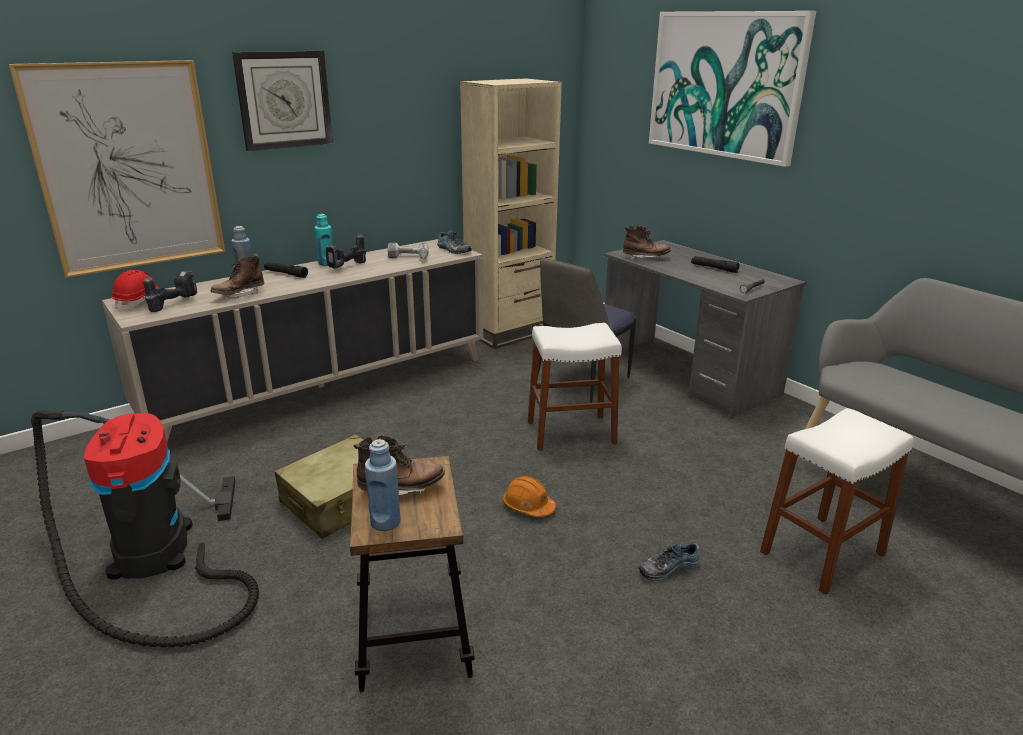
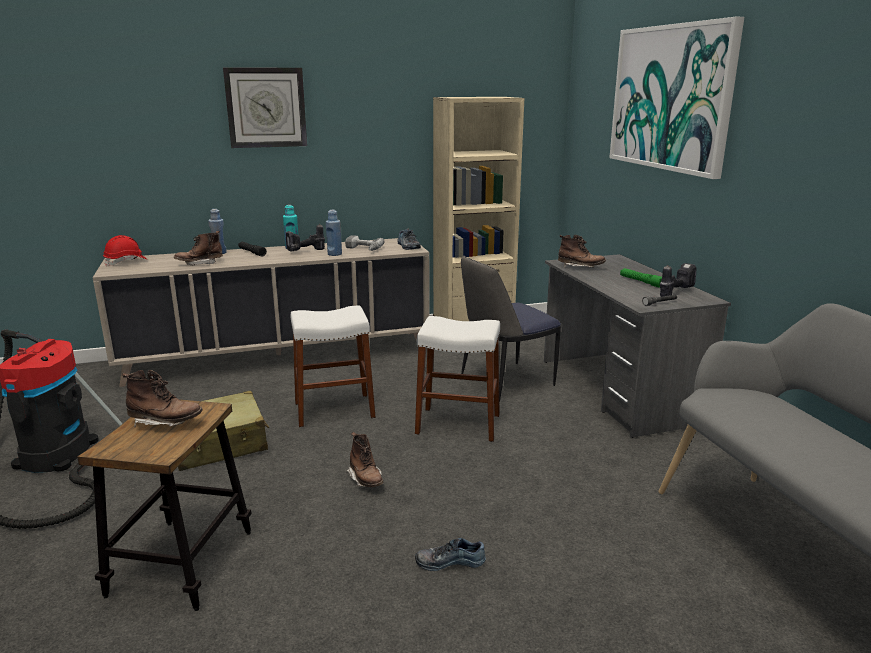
camera: 20 degrees right, 5 degrees down
(128, 168) = (133, 156): picture -> none
(173, 303) = (147, 265): power drill -> power drill (674, 292)
(385, 522) = (123, 444): blue bottle -> blue bottle (334, 254)
(528, 506) = (366, 479): orange hard hat -> brown boot
(714, 268) = (641, 282): black flashlight -> green flashlight
(822, 553) = (626, 586): white stool -> white stool (334, 410)

